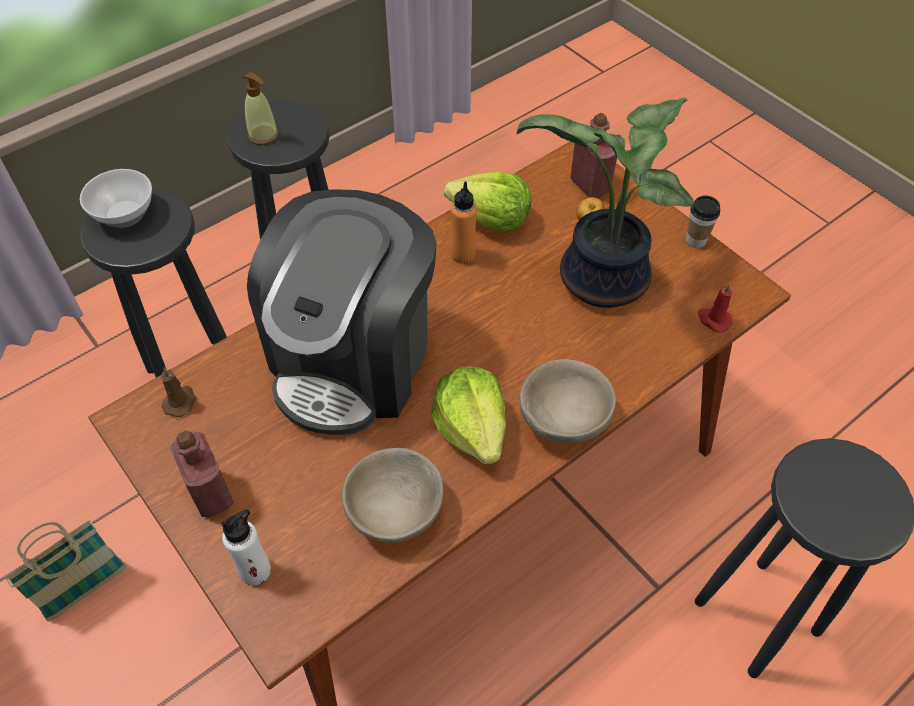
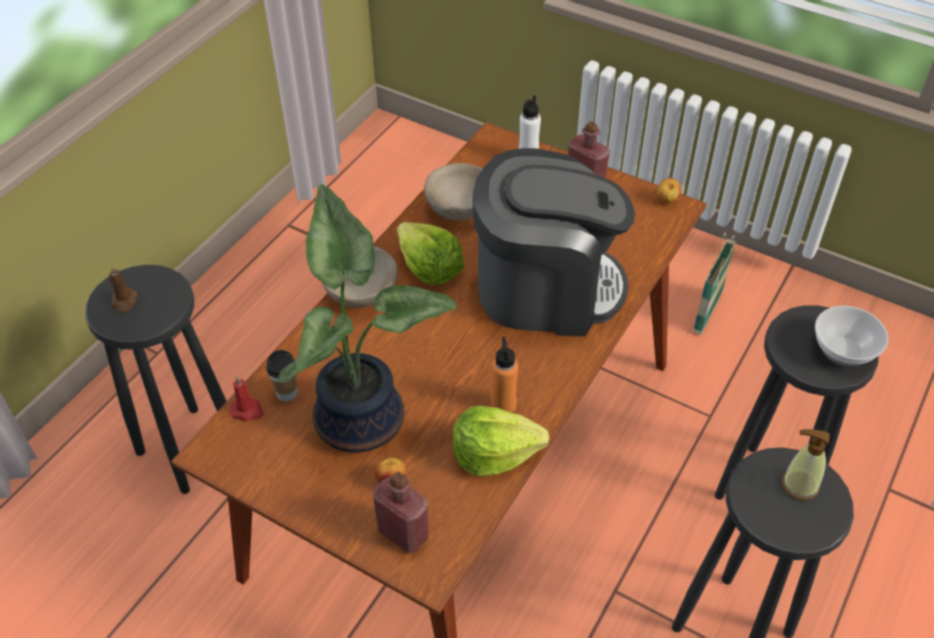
camera: 160 degrees right, 5 degrees down
(131, 433) = (667, 201): none -> apple
(180, 401) = (651, 227): brown candle -> brown candle (124, 301)
(353, 359) = (546, 289): coffee machine -> coffee machine turned 90 degrees clockwise
(696, 240) = (273, 494): cup -> cup (287, 393)

